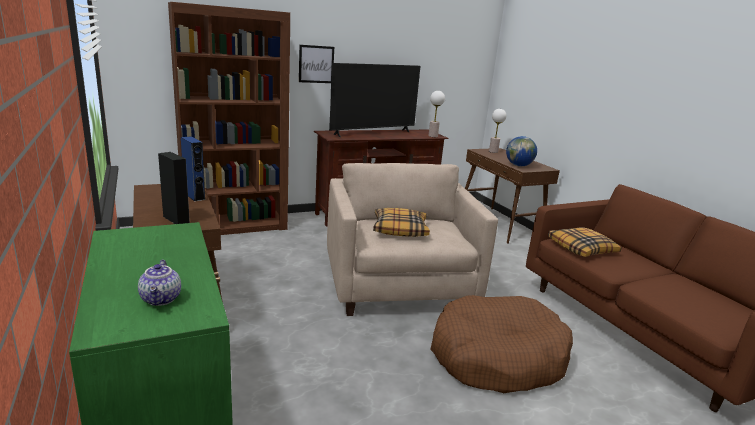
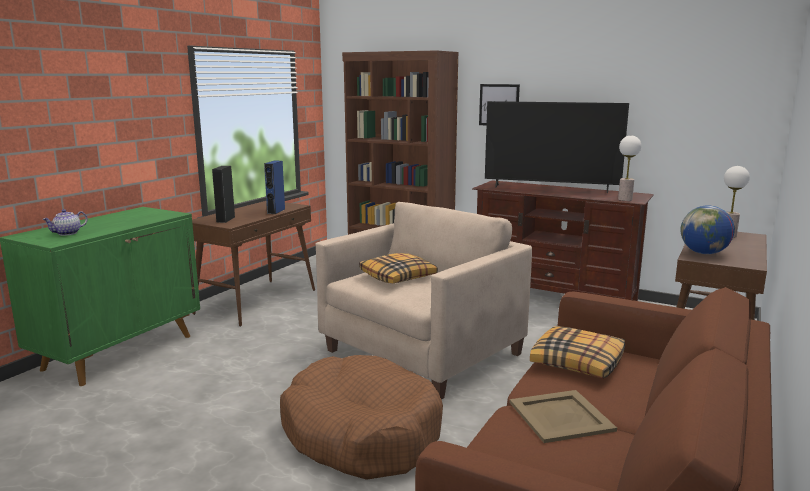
camera: 55 degrees right, 5 degrees down
(647, 279) = (561, 416): none -> beige tray

